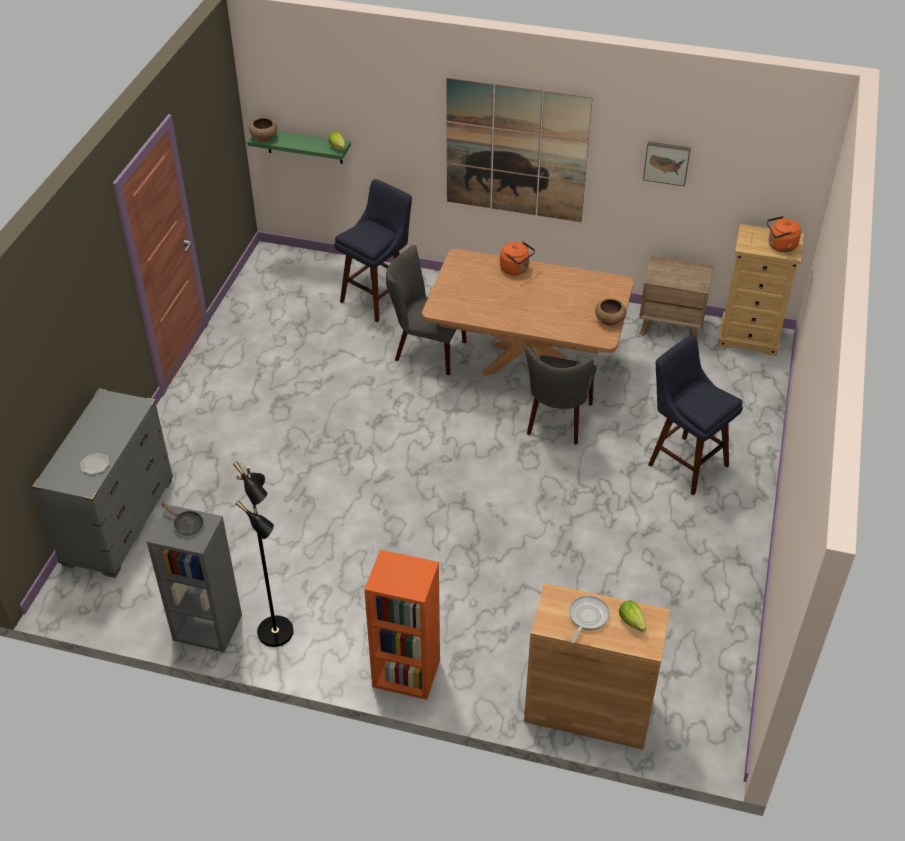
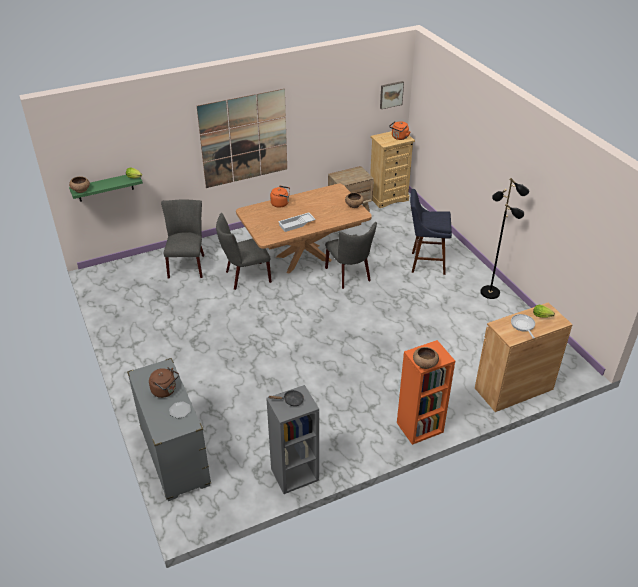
camera: 40 degrees left, 5 degrees down
(107, 433) = (165, 391): none -> brown kettle
(276, 632) = (334, 452): black floor lamp -> black floor lamp (490, 292)
(378, 297) = (187, 264): blue stool -> grey chair
(383, 581) = (425, 363): none -> brown bowl
(500, 309) = (296, 224): none -> white tray
(666, 162) = (328, 114): picture -> picture (391, 94)

